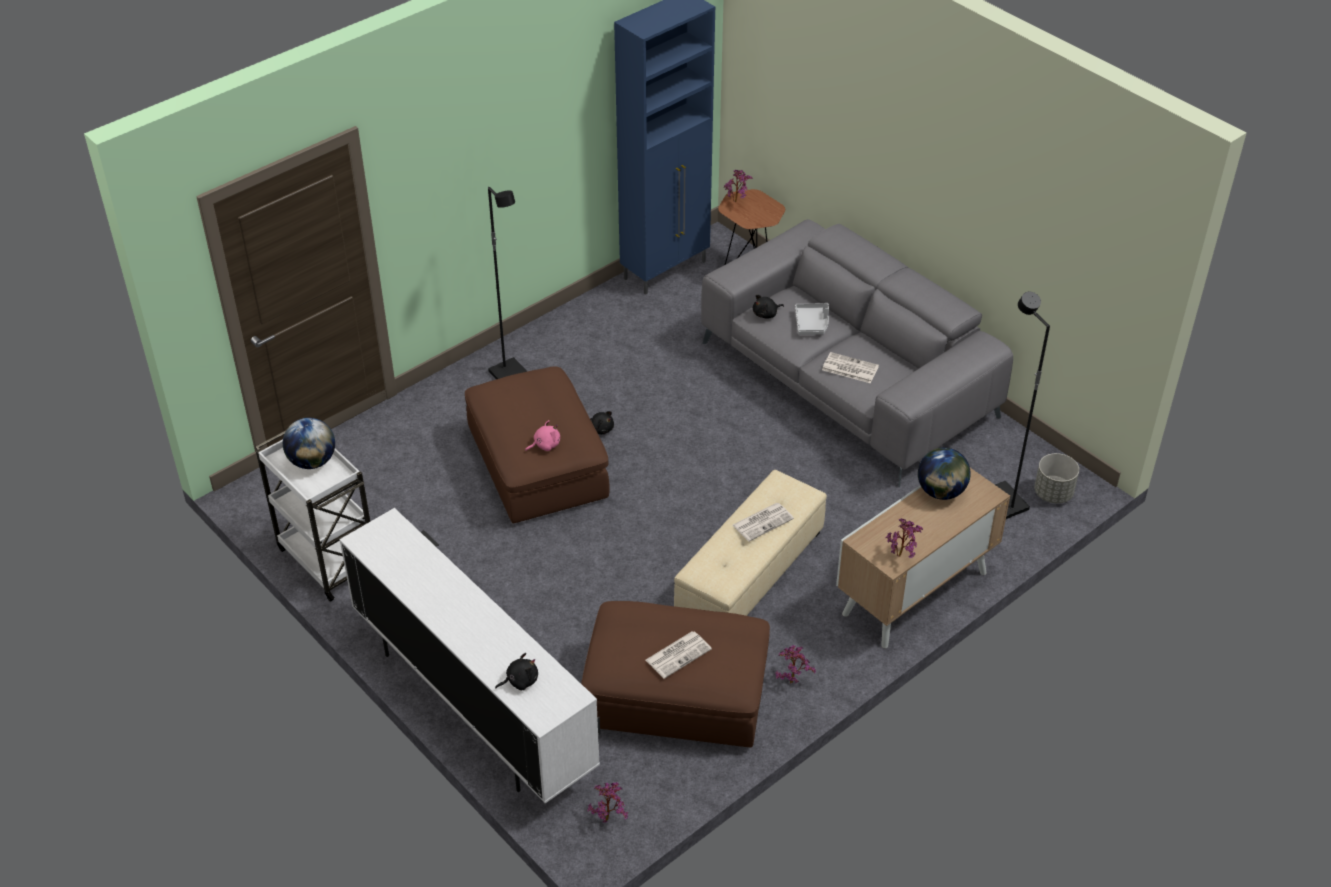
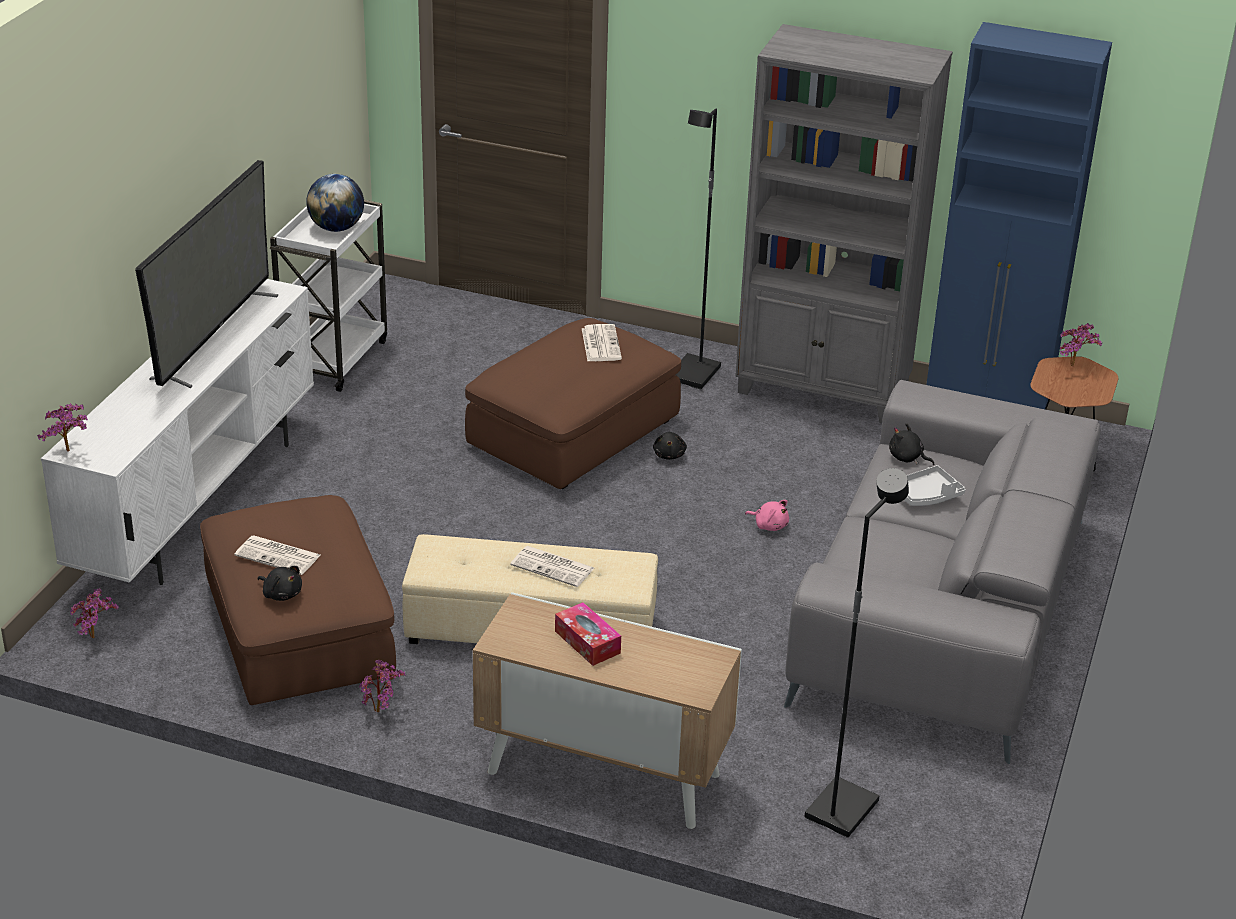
camera: 60 degrees right, 10 degrees down
(430, 584) = (214, 337): none -> television
(520, 681) = (112, 424): black plush toy -> black plush toy (281, 594)
(545, 445) = (535, 380): pink plush toy -> pink plush toy (769, 525)
(581, 326) = (824, 391): none -> grey bookcase
(849, 368) = (873, 546): newspaper -> newspaper (600, 343)
(902, 555) = (520, 646): potted plant -> potted plant (69, 452)
(915, 523) = (587, 642): none -> tissue box
(941, 492) = (664, 649): globe -> none
(1053, 494) = (904, 855): grey planter -> none

